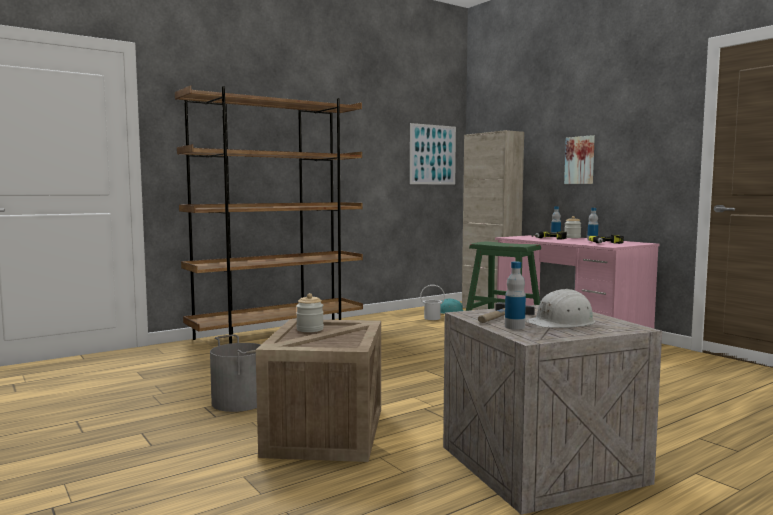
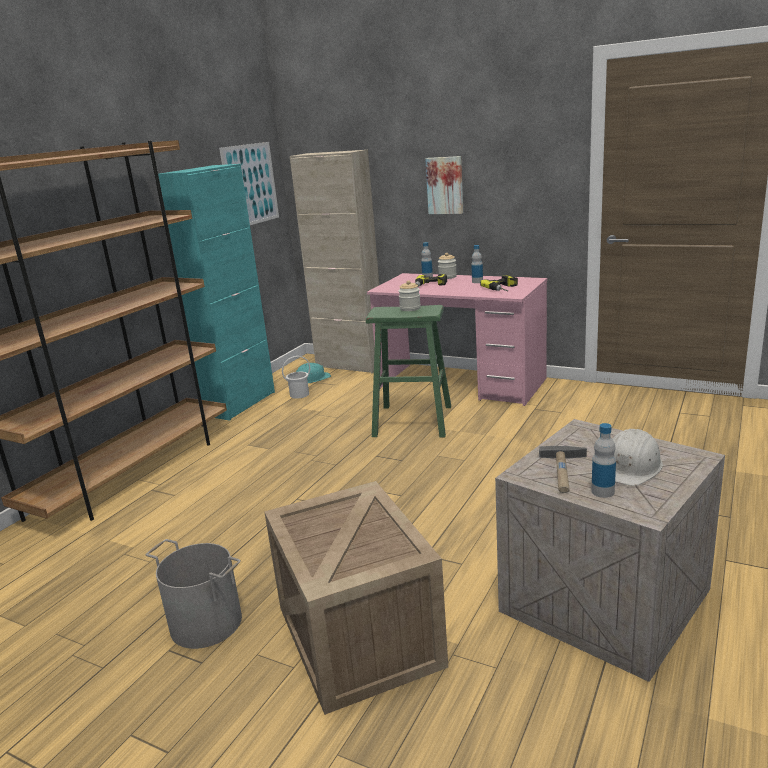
camera: 25 degrees left, 15 degrees up
(310, 329) = (312, 526): jar -> jar (410, 308)
(385, 316) = (240, 404): none -> turquoise cabinet

